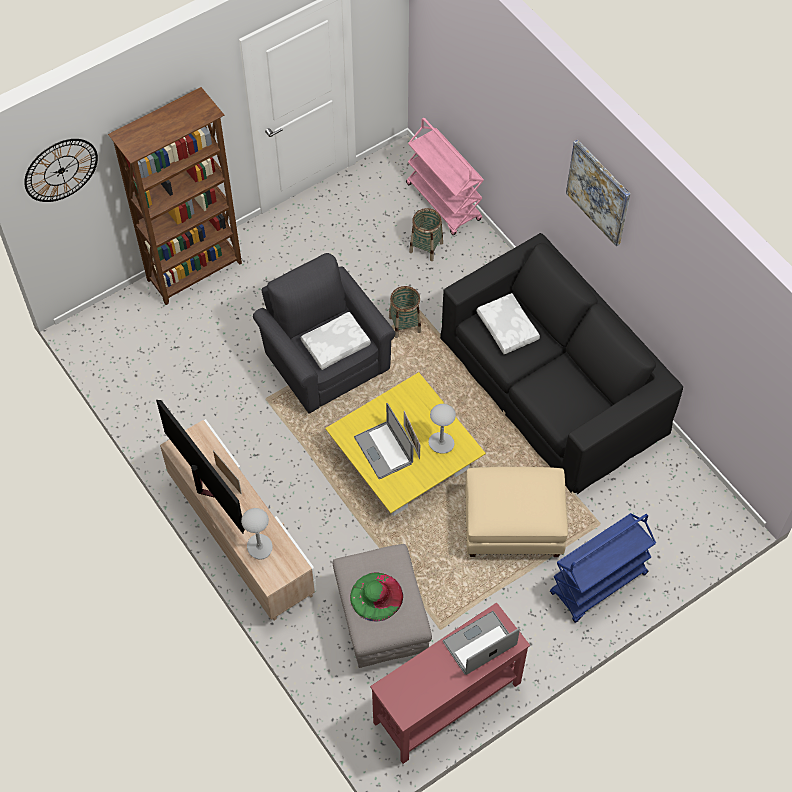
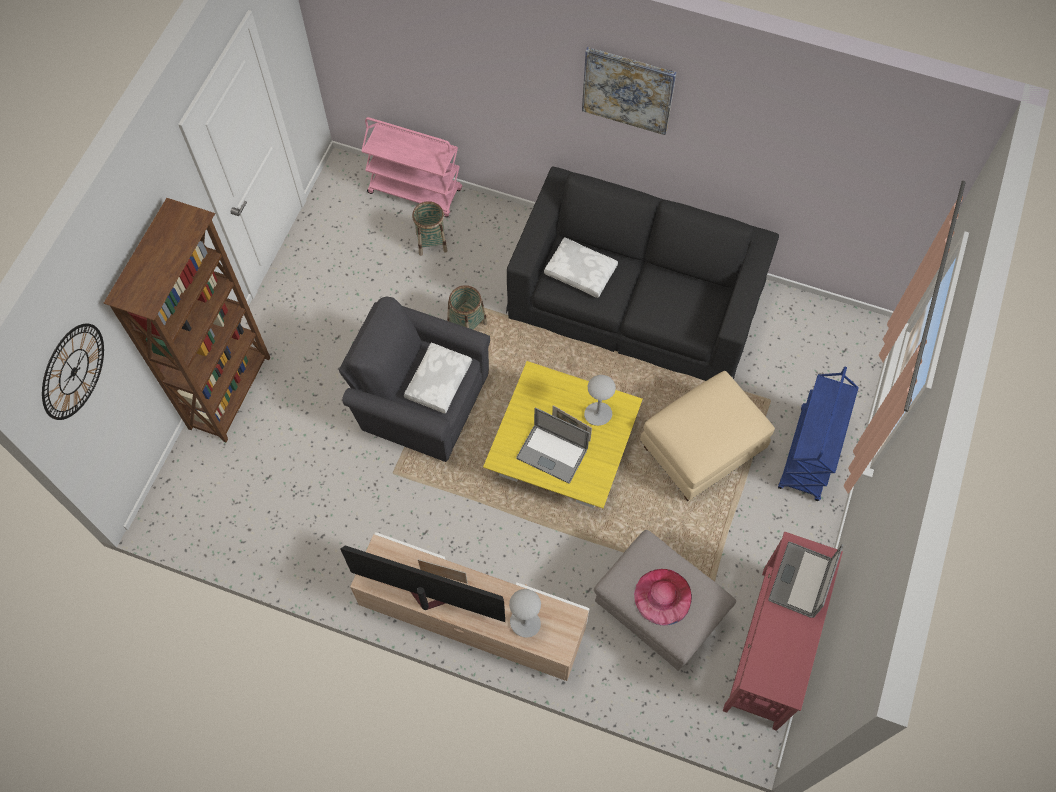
camera: 35 degrees left, 5 degrees up
(376, 596) = (663, 596): green hat -> pink hat

